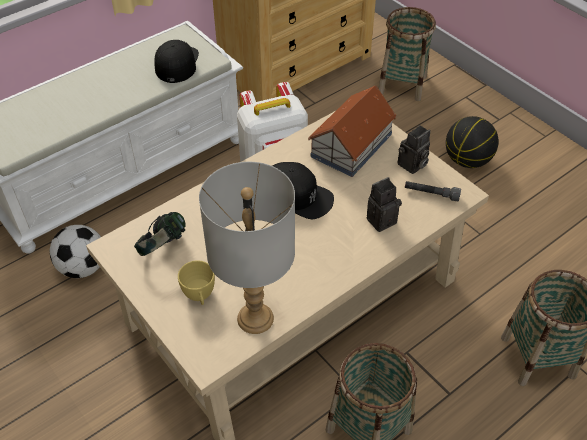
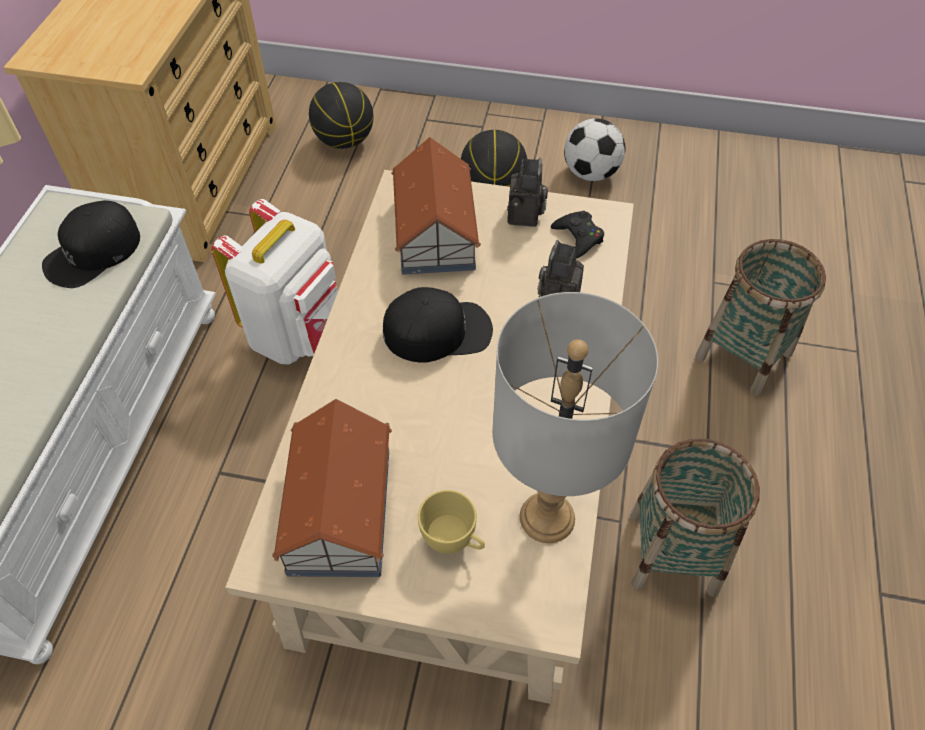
camera: 40 degrees left, 5 degrees up
(83, 267) = (152, 619): football -> football (591, 173)
(163, 247) = (338, 511): headphones -> toy house
(177, 63) = (93, 252): black cap -> black cap turned 105 degrees counterclockwise
(402, 84) = (345, 141): basket -> basketball
(431, 194) = (578, 237): grey flashlight -> black game controller

